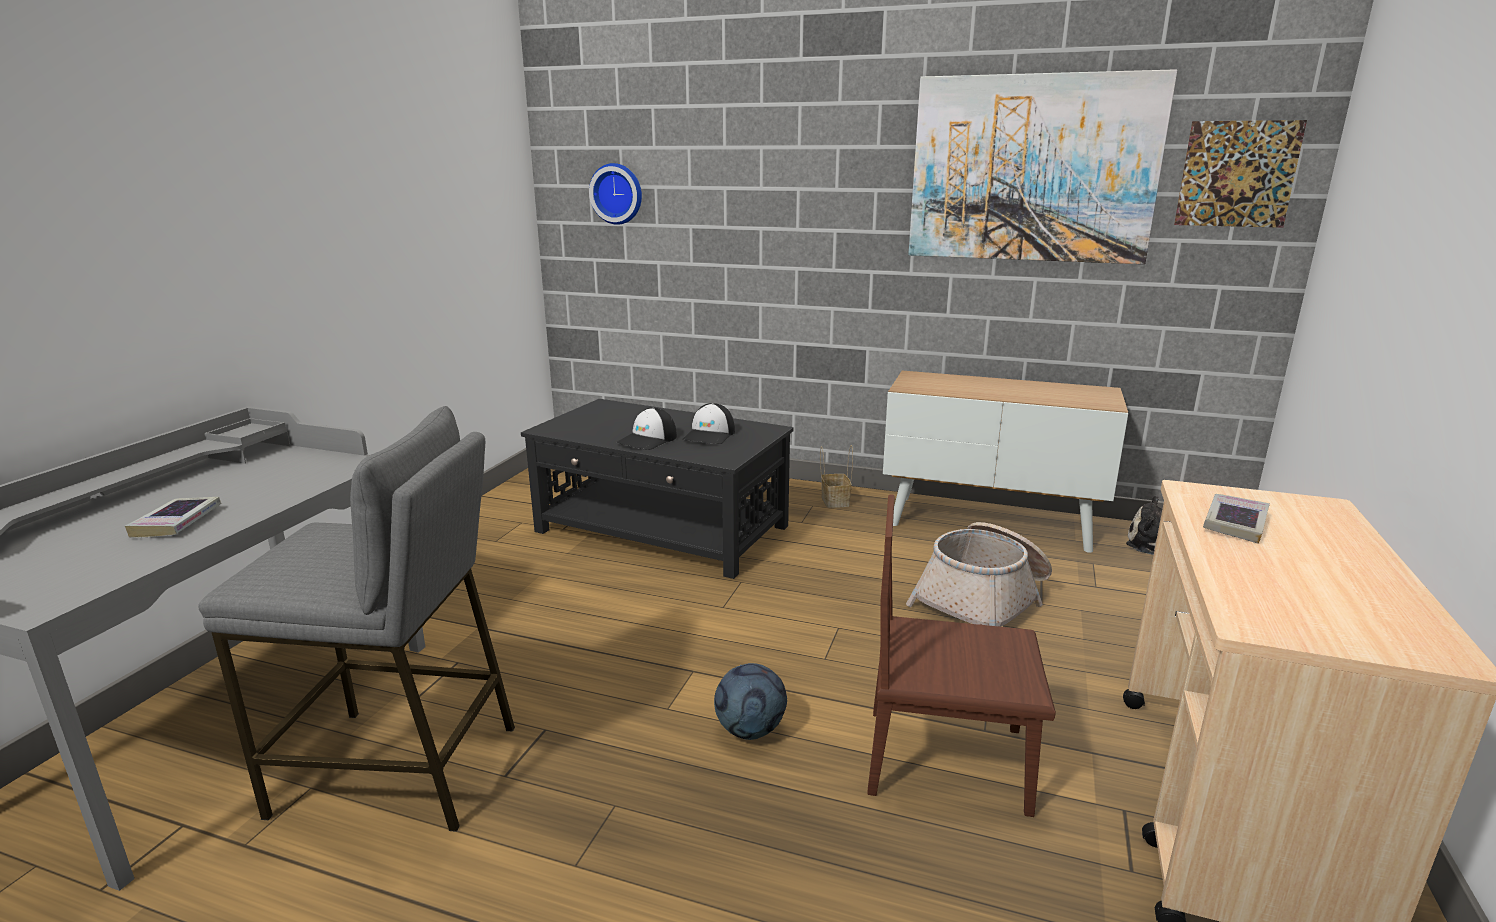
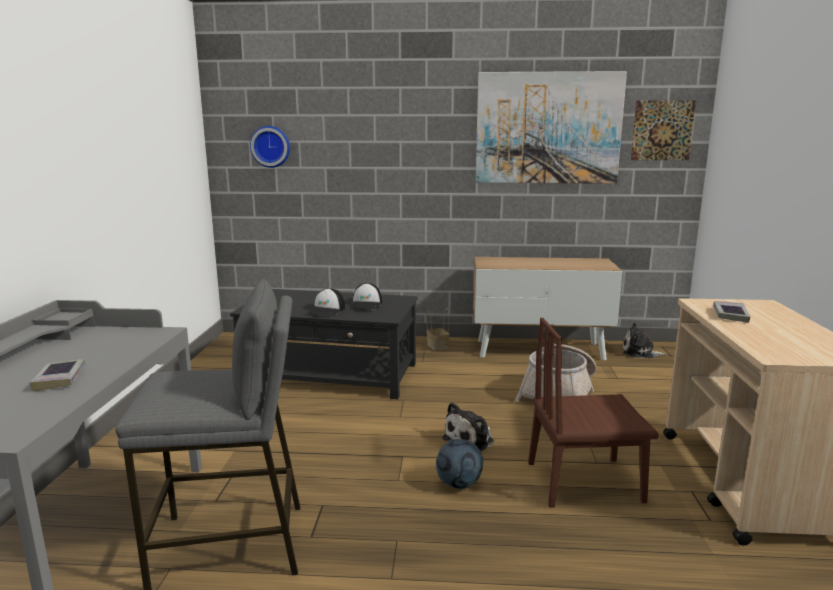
camera: 15 degrees left, 5 degrees down
(806, 660) = (471, 440): none -> plush toy

